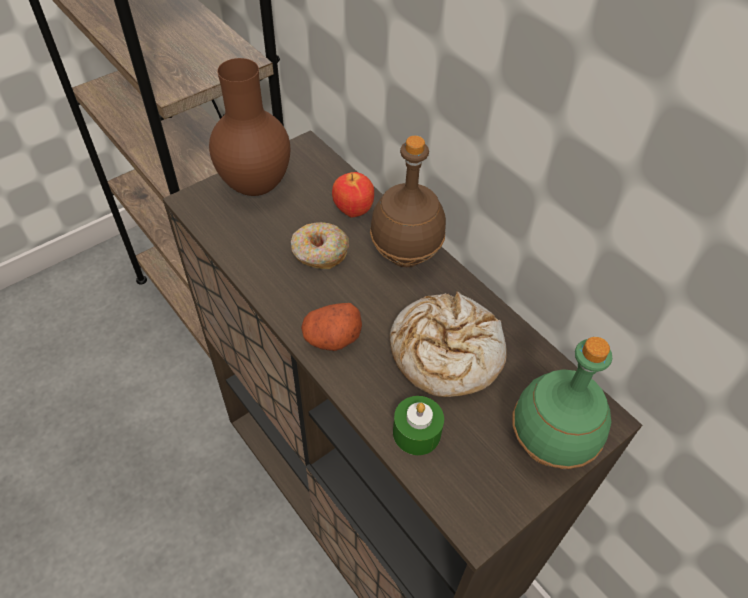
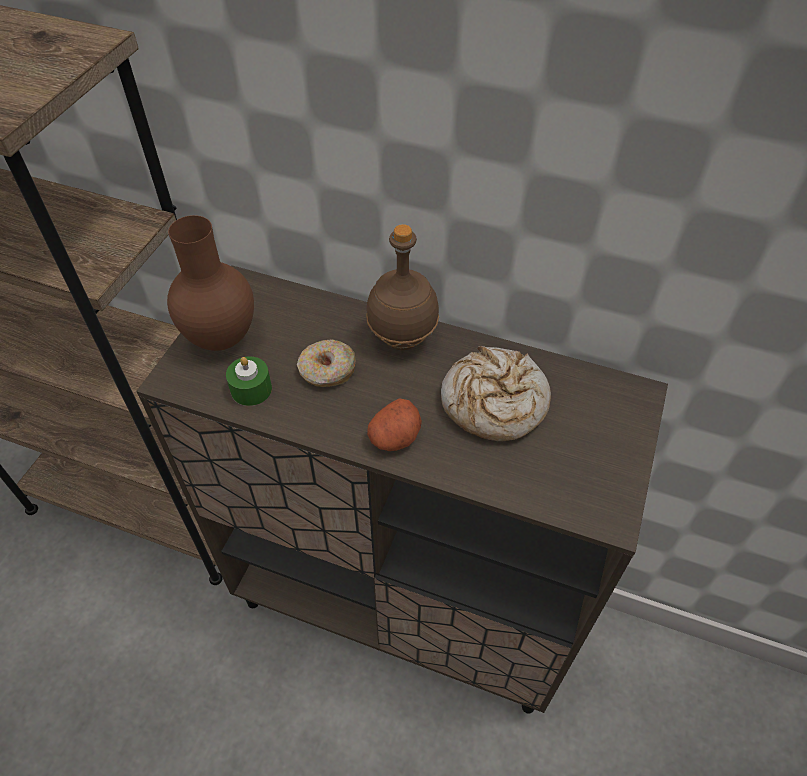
camera: 30 degrees left, 0 degrees up
(352, 211) = (328, 321): apple -> none
(416, 433) = (519, 476): green candle -> green candle (251, 389)
(550, 444) = (619, 431): green bottle -> none

